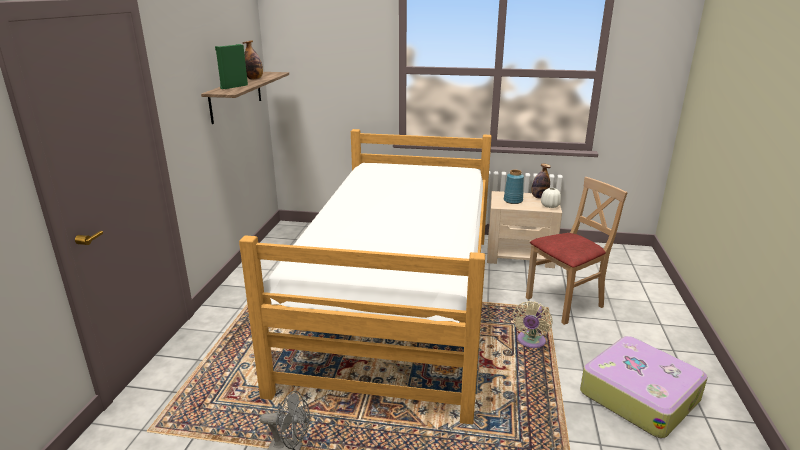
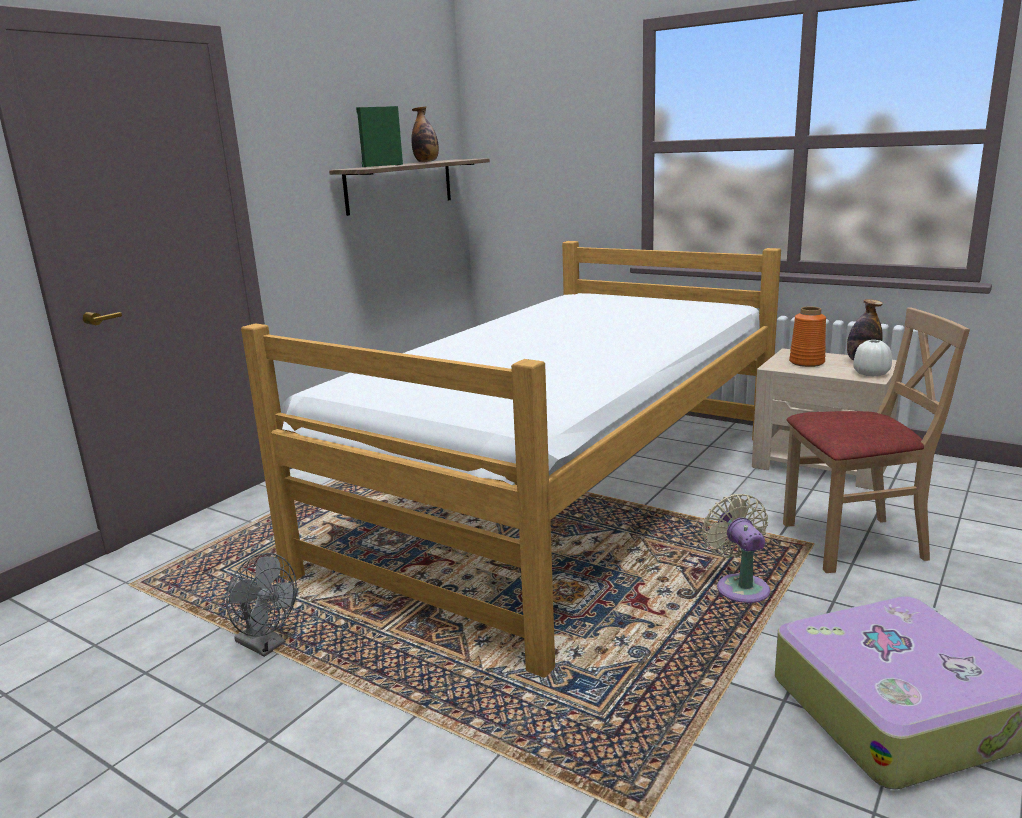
camera: 25 degrees right, 5 degrees down
(513, 201) = (807, 362): blue vase -> orange vase
(530, 342) = (740, 587): beige fan -> beige fan turned 120 degrees clockwise

